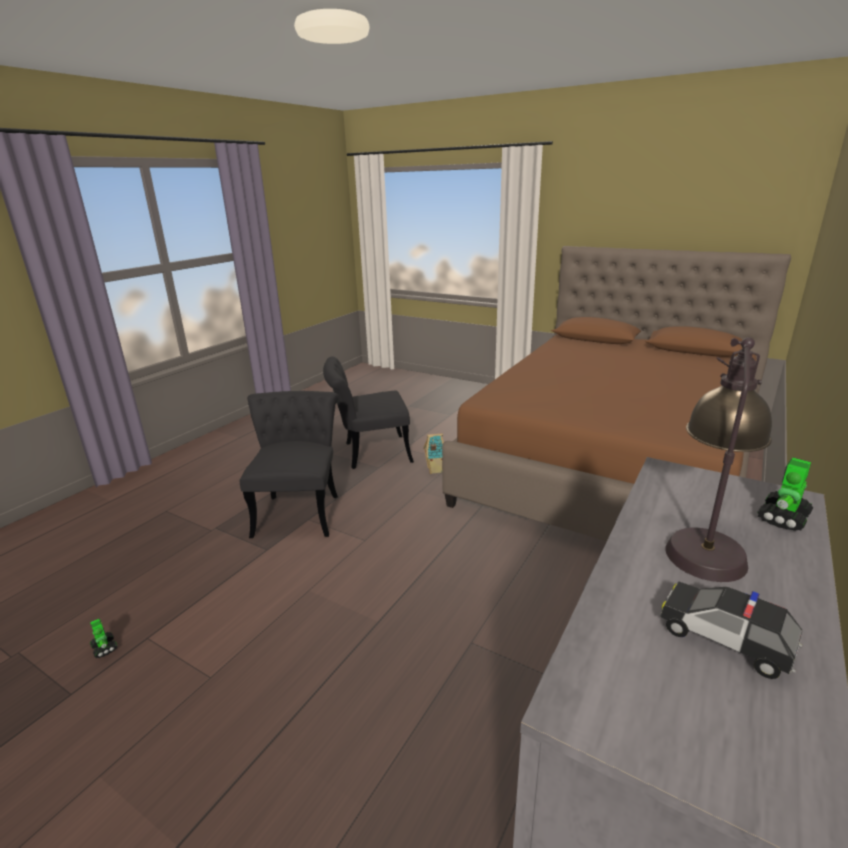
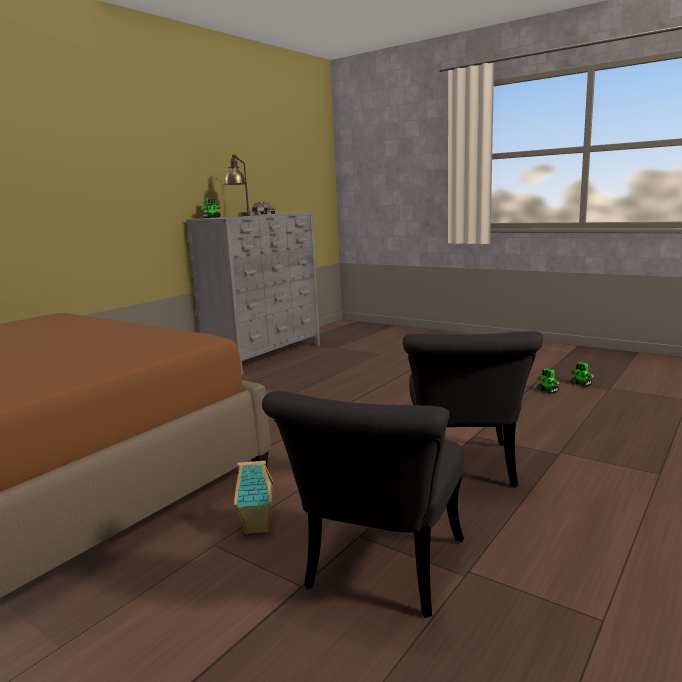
camera: 175 degrees left, 10 degrees down
(32, 671) = (581, 384): none -> toy robot
(369, 453) = (379, 574): black chair -> black chair turned 120 degrees clockwise

